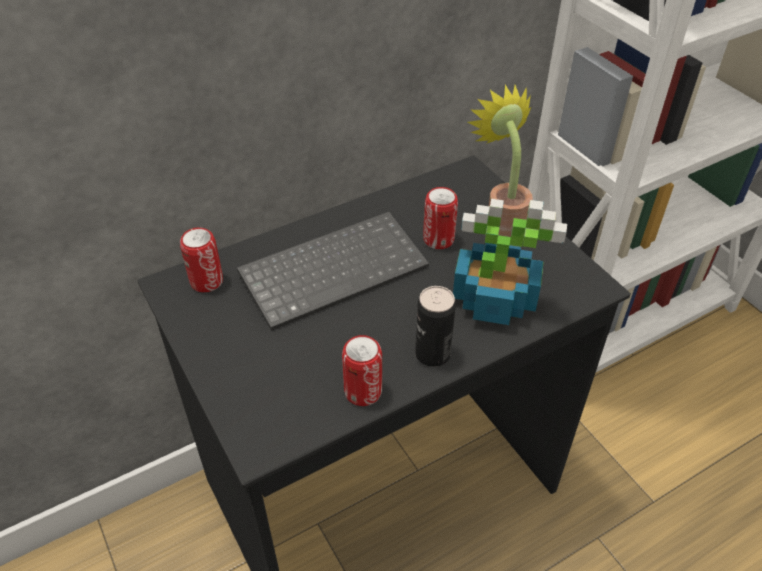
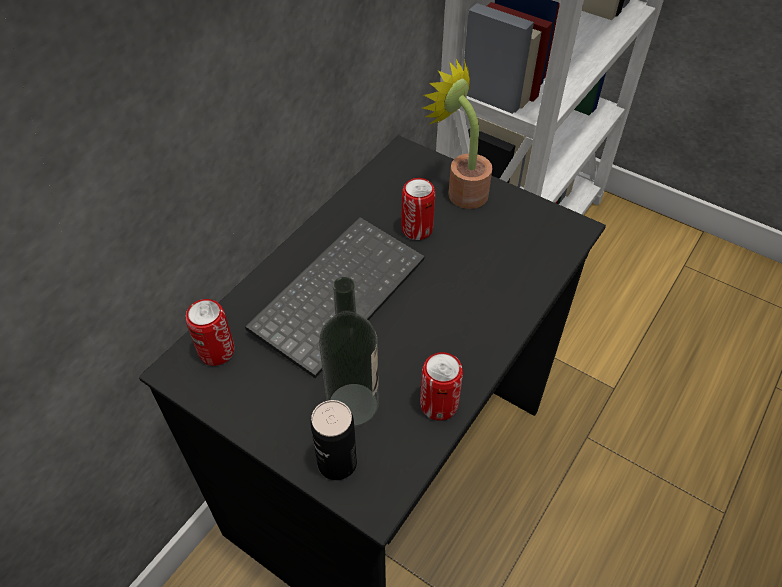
camera: 25 degrees left, 5 degrees up
(289, 363) = (353, 404): none -> bottle
(432, 354) = (478, 343): can -> can (337, 463)
(493, 299) = (498, 270): potted plant -> none

